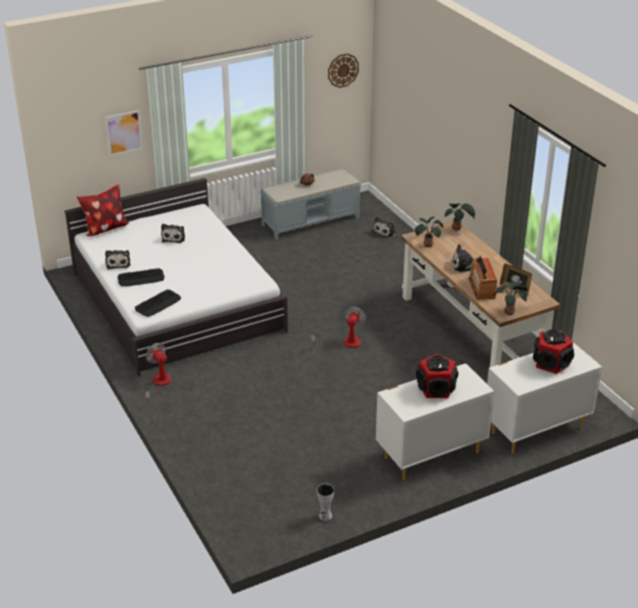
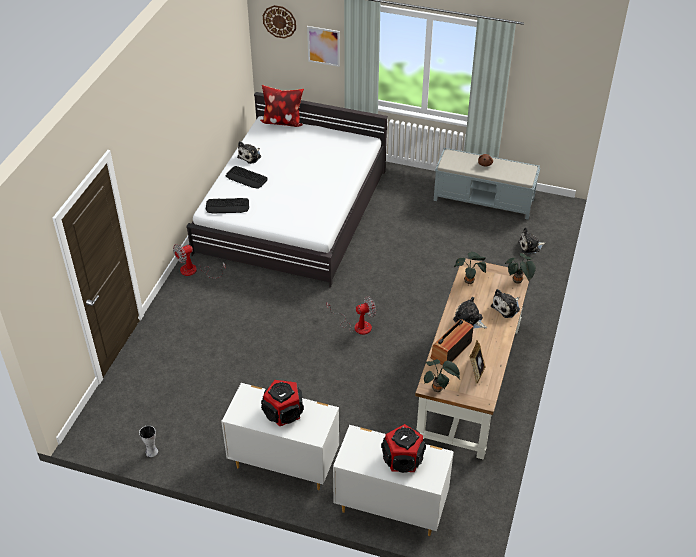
camera: 45 degrees right, 10 degrees up
(159, 384) = (194, 271): fan -> fan turned 135 degrees counterclockwise
(174, 238) = (315, 157): plush toy -> plush toy (506, 307)
(343, 70) = (561, 69): wall clock -> wall clock (279, 21)

